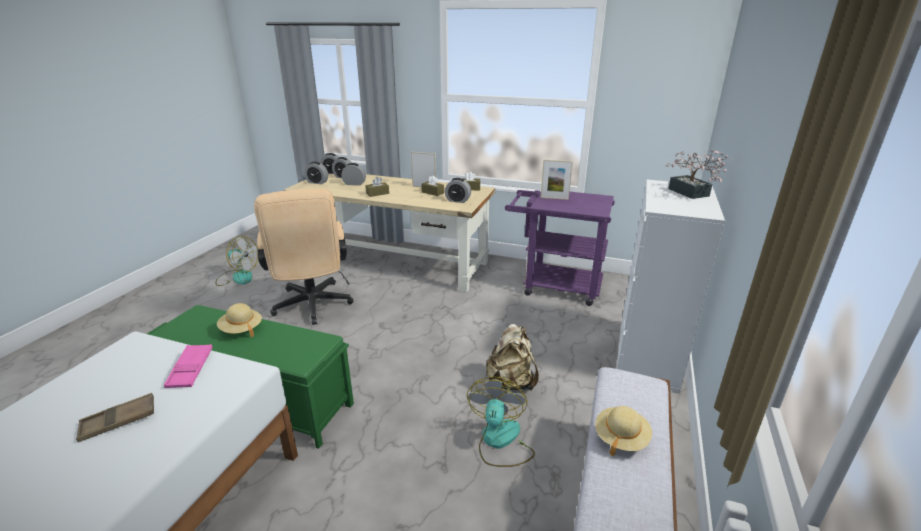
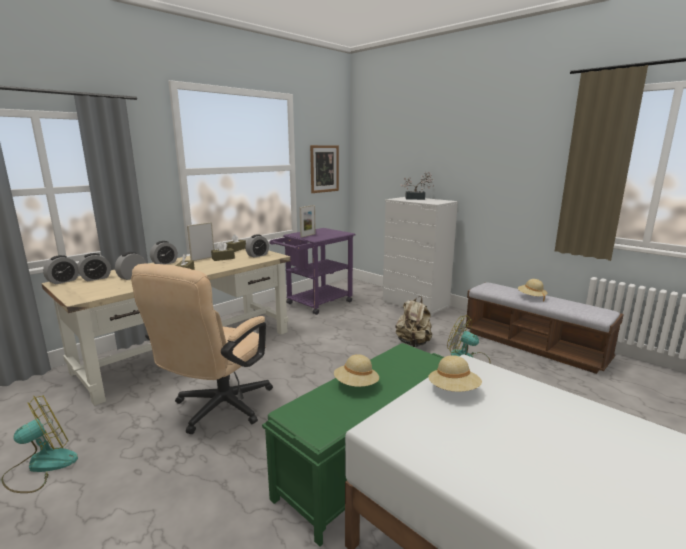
camera: 65 degrees left, 10 degrees down
(118, 421) = (531, 426): brown tray -> none
(190, 369) = (453, 390): pink tray -> beige hat
(312, 307) = (217, 410): beige office chair -> beige office chair turned 105 degrees clockwise
(317, 182) = (83, 290): alarm clock -> alarm clock (165, 263)
(653, 111) = (324, 169): none -> picture

